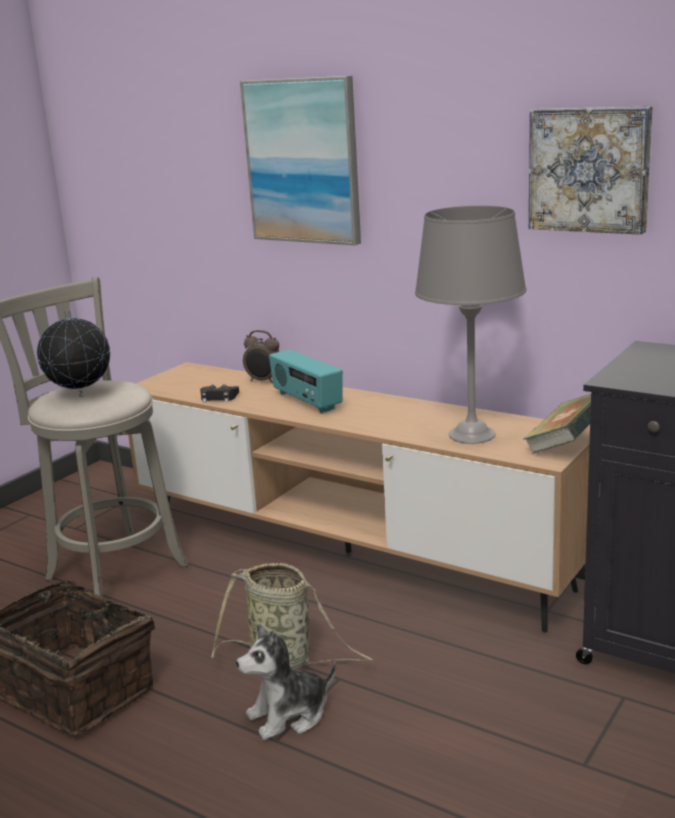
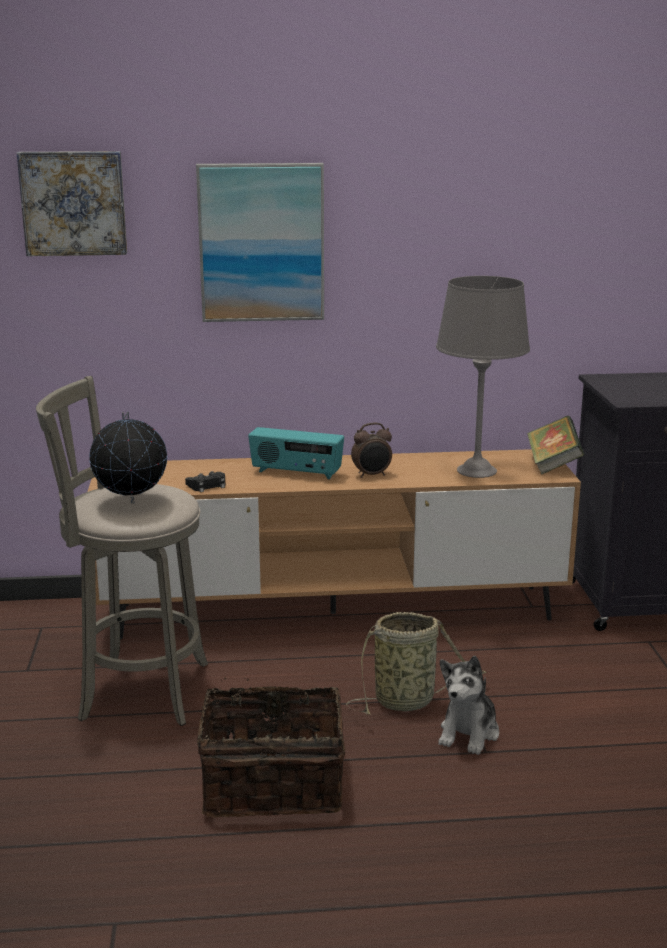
camera: 40 degrees left, 0 degrees up
(264, 381) = (219, 464): alarm clock -> alarm clock (372, 475)
(590, 169) = (542, 243): picture -> picture (74, 203)

